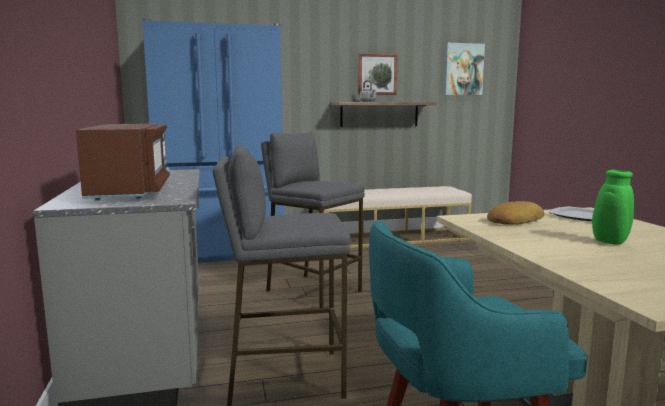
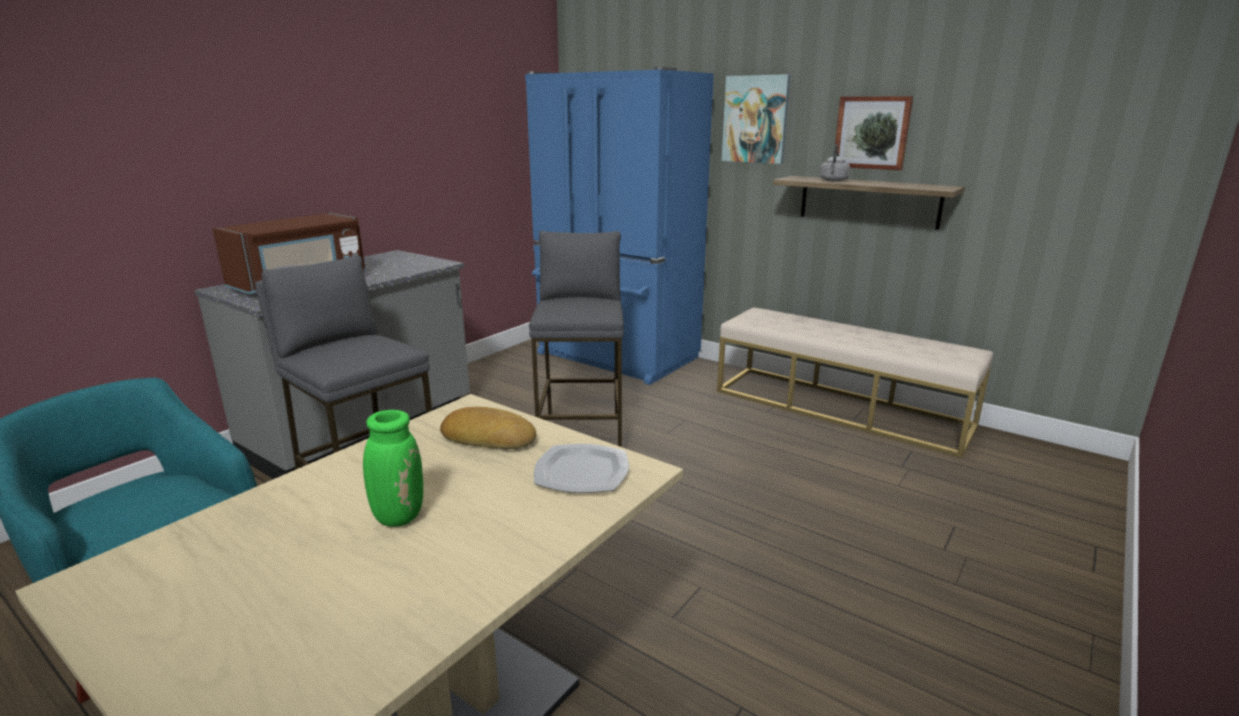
camera: 50 degrees right, 10 degrees up
(463, 69) = (1067, 123): picture -> picture (755, 119)

